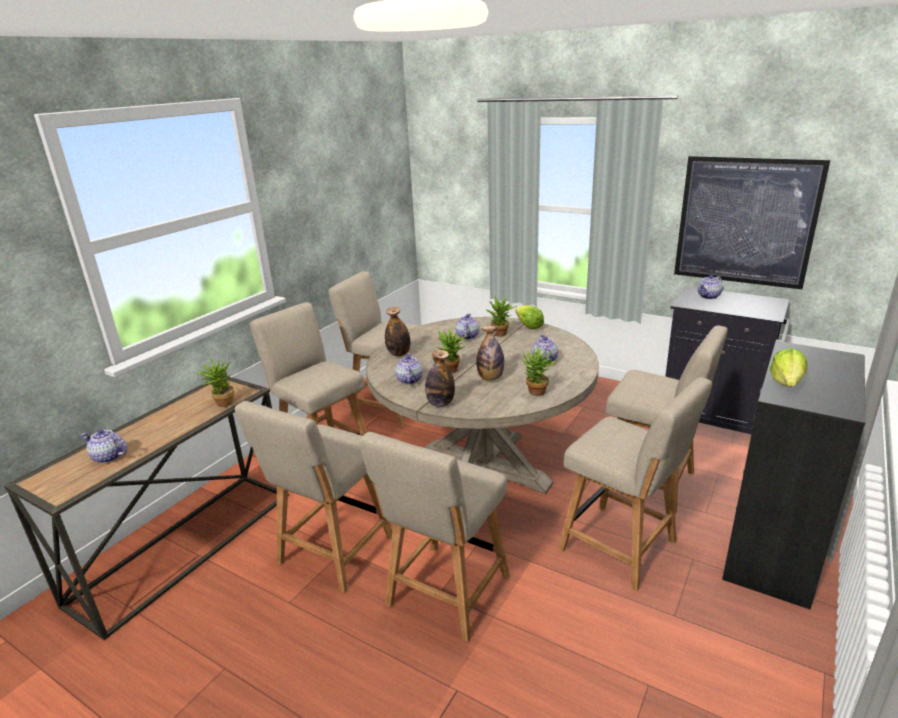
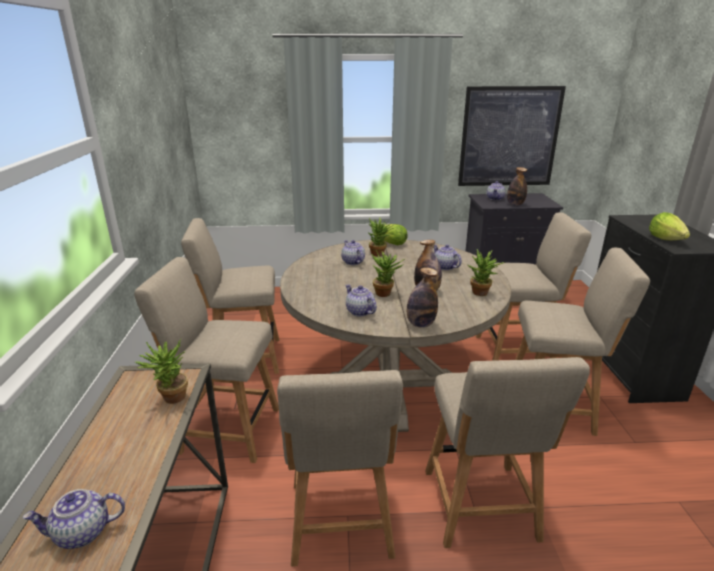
camera: 35 degrees left, 0 degrees up
(399, 354) = (313, 291): bottle -> bottle (515, 204)

